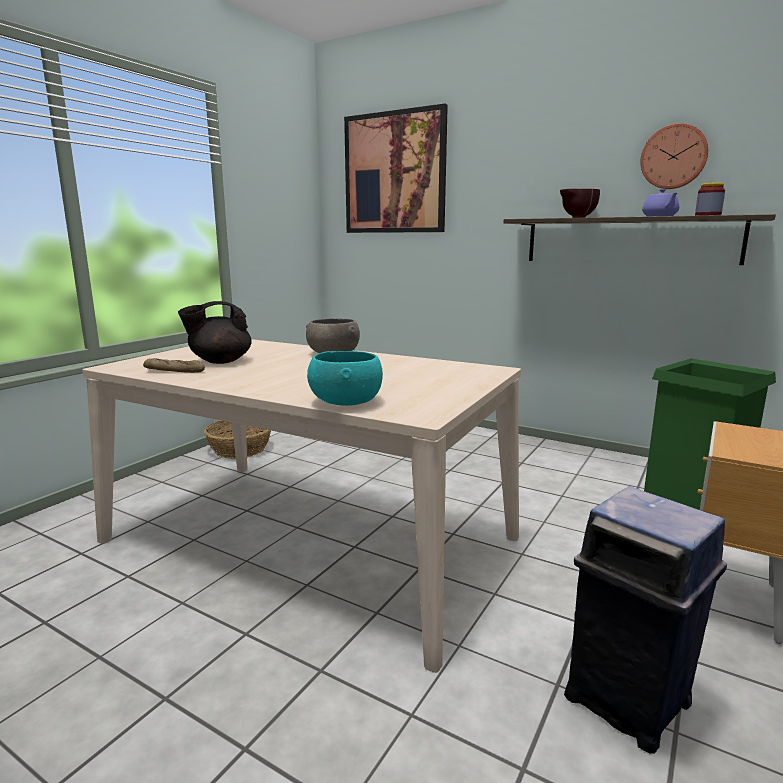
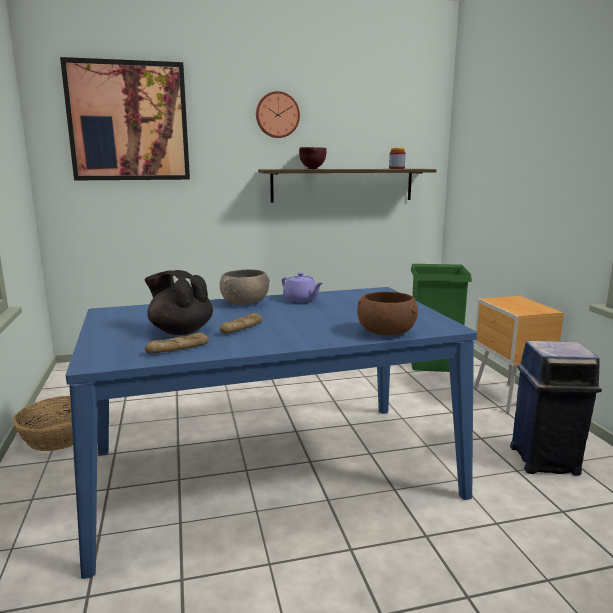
camera: 45 degrees left, 0 degrees up
(220, 361) = (180, 331): black teapot -> black teapot turned 105 degrees clockwise
(258, 369) = (241, 328): none -> bread
(309, 539) = (271, 473): beige dining table -> blue dining table
(345, 402) = (386, 332): turquoise bowl -> brown bowl
(660, 216) = (367, 168): purple teapot -> purple teapot (301, 300)
(674, 157) = (365, 127): wall clock -> wall clock (277, 115)

